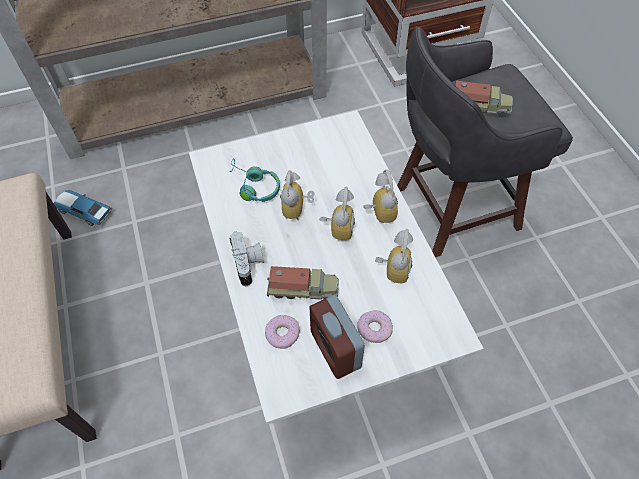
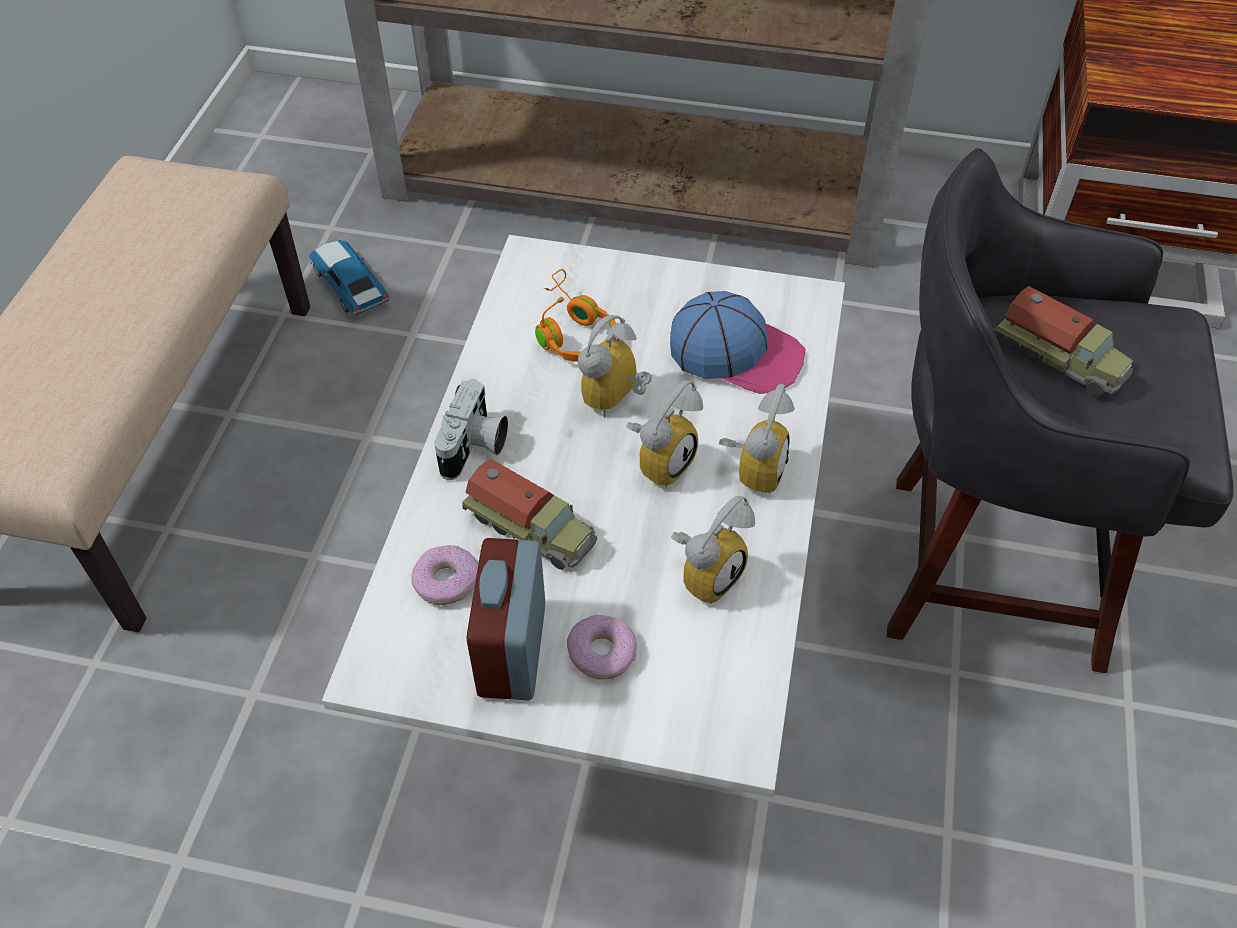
camera: 30 degrees right, 5 degrees down
(254, 186) = (572, 332): turquoise headphones -> orange headphones
(334, 163) = (736, 353): none -> cap

